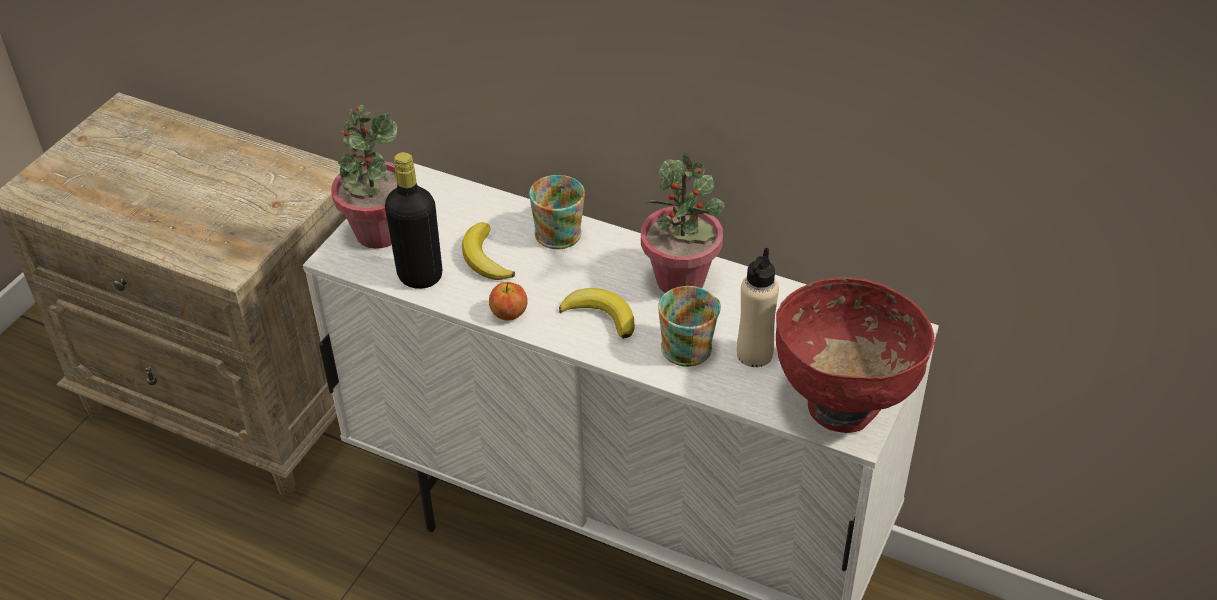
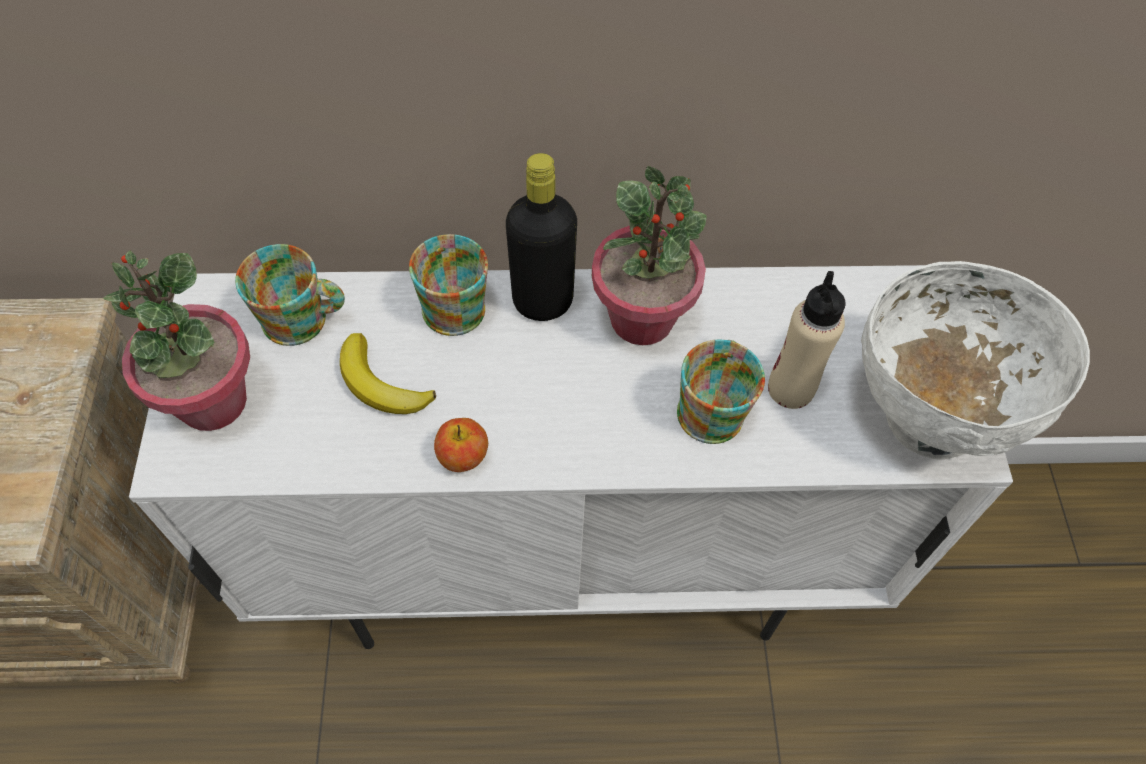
camera: 30 degrees left, 15 degrees up
(420, 276) = (310, 447): black bottle -> black bottle (542, 301)
(460, 209) = (303, 321): none -> mug
(601, 316) = (580, 410): banana -> none
(843, 404) = (929, 415): red bowl -> white bowl

